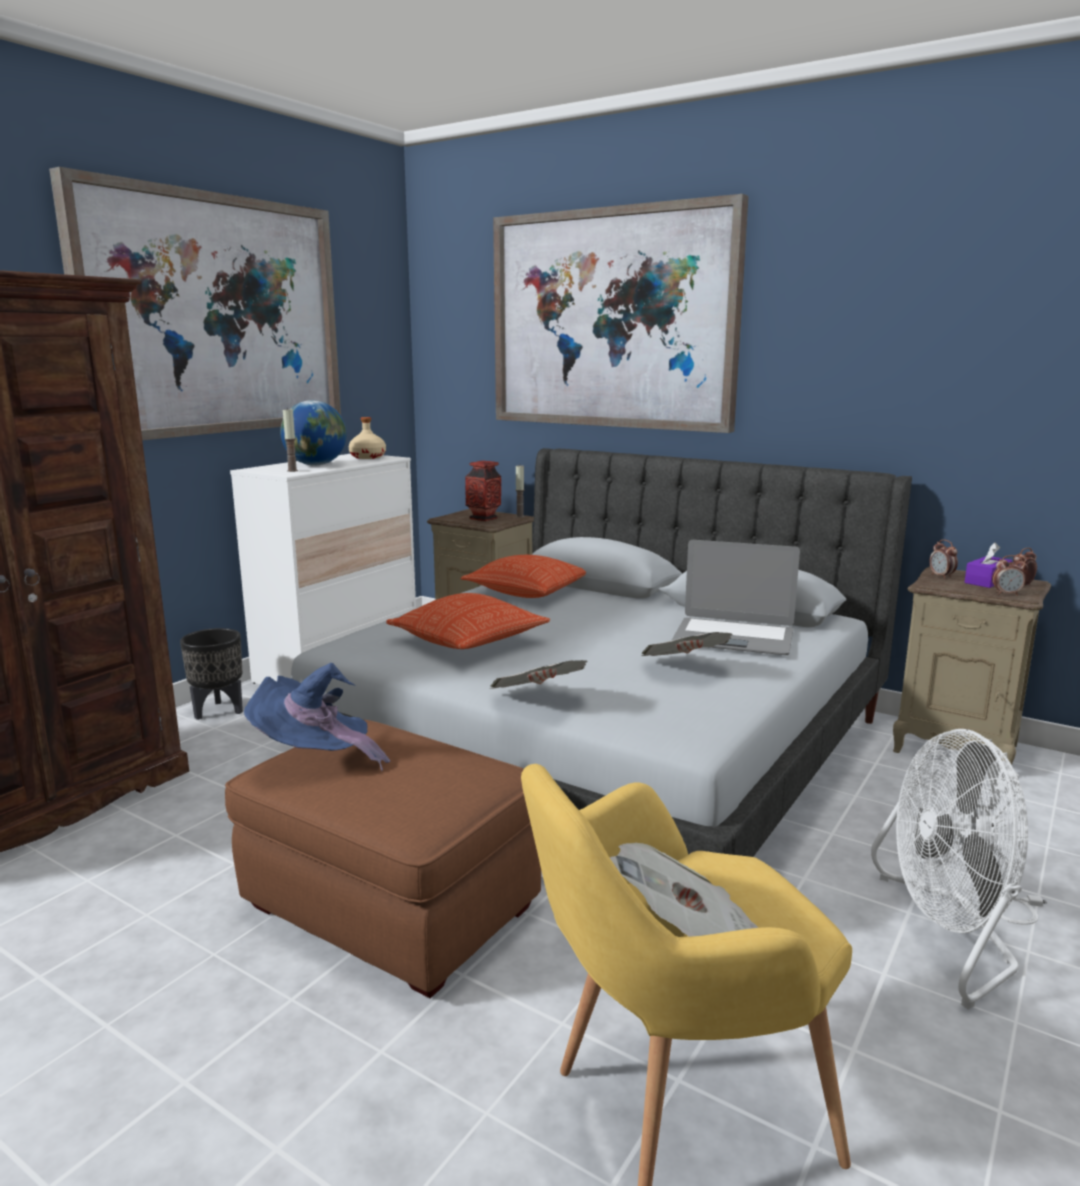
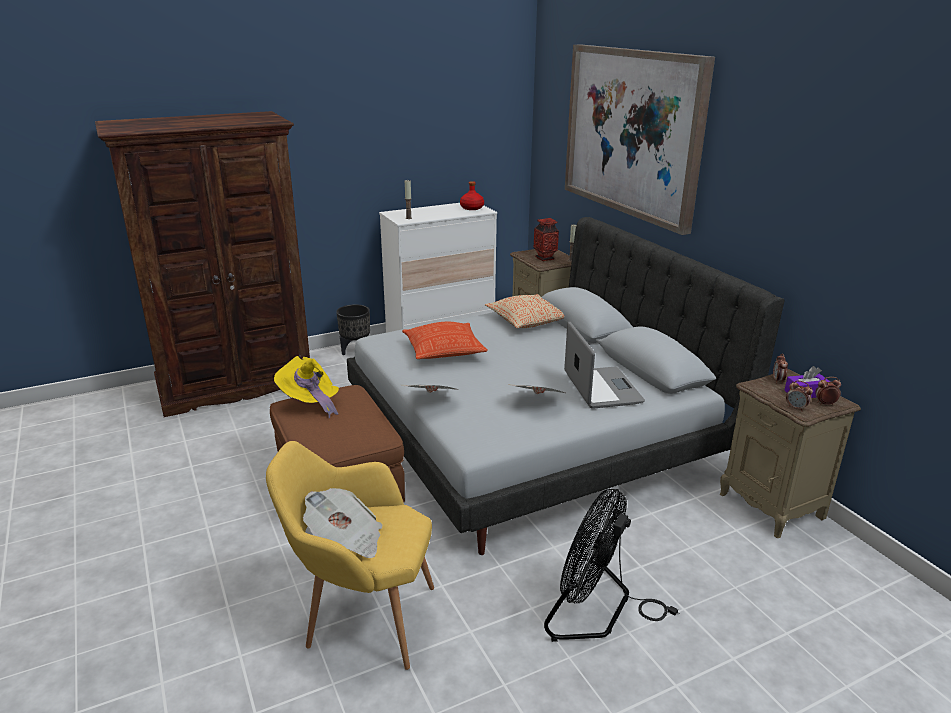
camera: 30 degrees right, 10 degrees up
(214, 316) = (376, 117): picture -> none
(315, 758) = (310, 402): blue hat -> yellow hat
(316, 465) = (430, 213): globe -> none
(368, 457) = (472, 208): beige bottle -> red bottle
(528, 592) = (527, 321): orange pillow -> beige pillow
(733, 638) = (601, 388): laptop -> laptop turned 150 degrees counterclockwise
(957, 930) = (602, 606): white fan -> black fan

